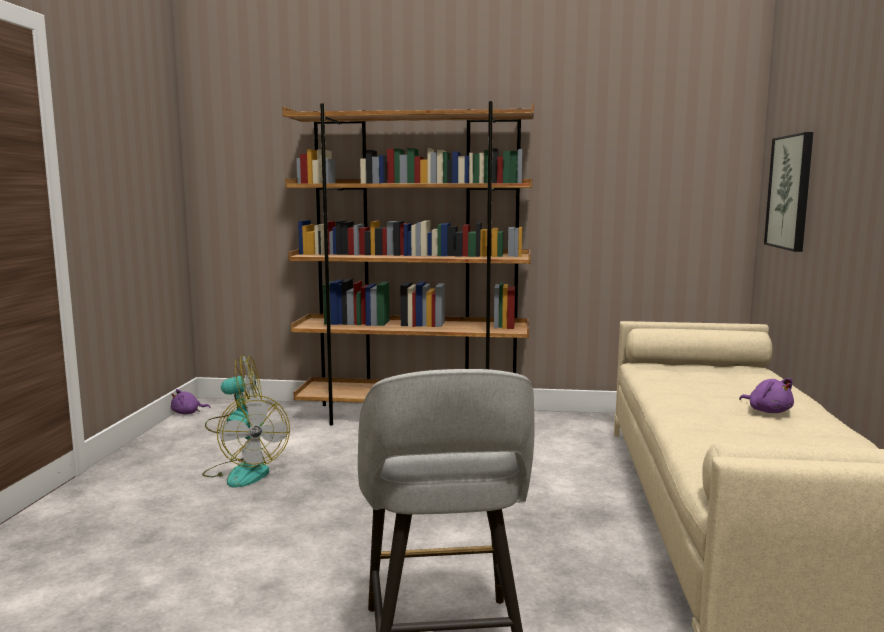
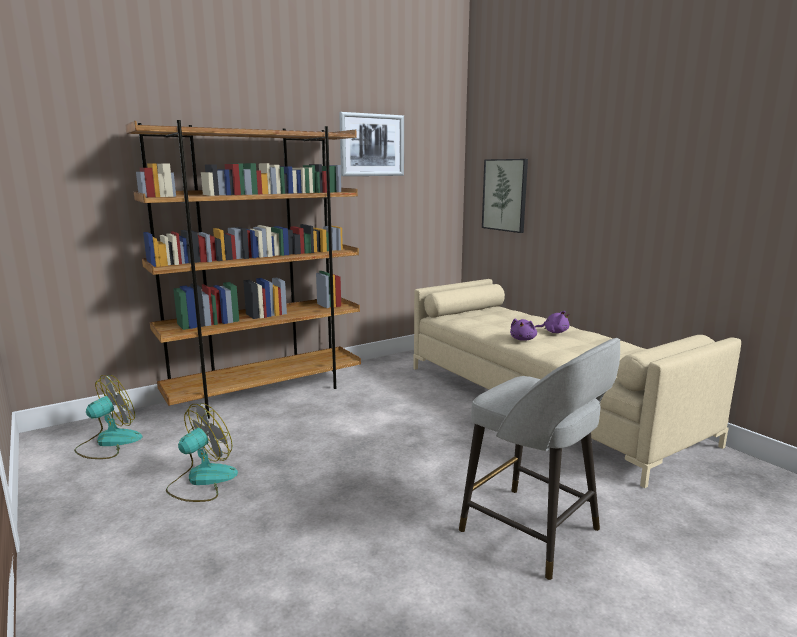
camera: 40 degrees left, 5 degrees up
(187, 413) = (36, 451): purple plush toy -> purple plush toy (523, 339)
(245, 472) = (202, 480): fan -> fan turned 75 degrees counterclockwise
(596, 125) = (372, 145): none -> picture

